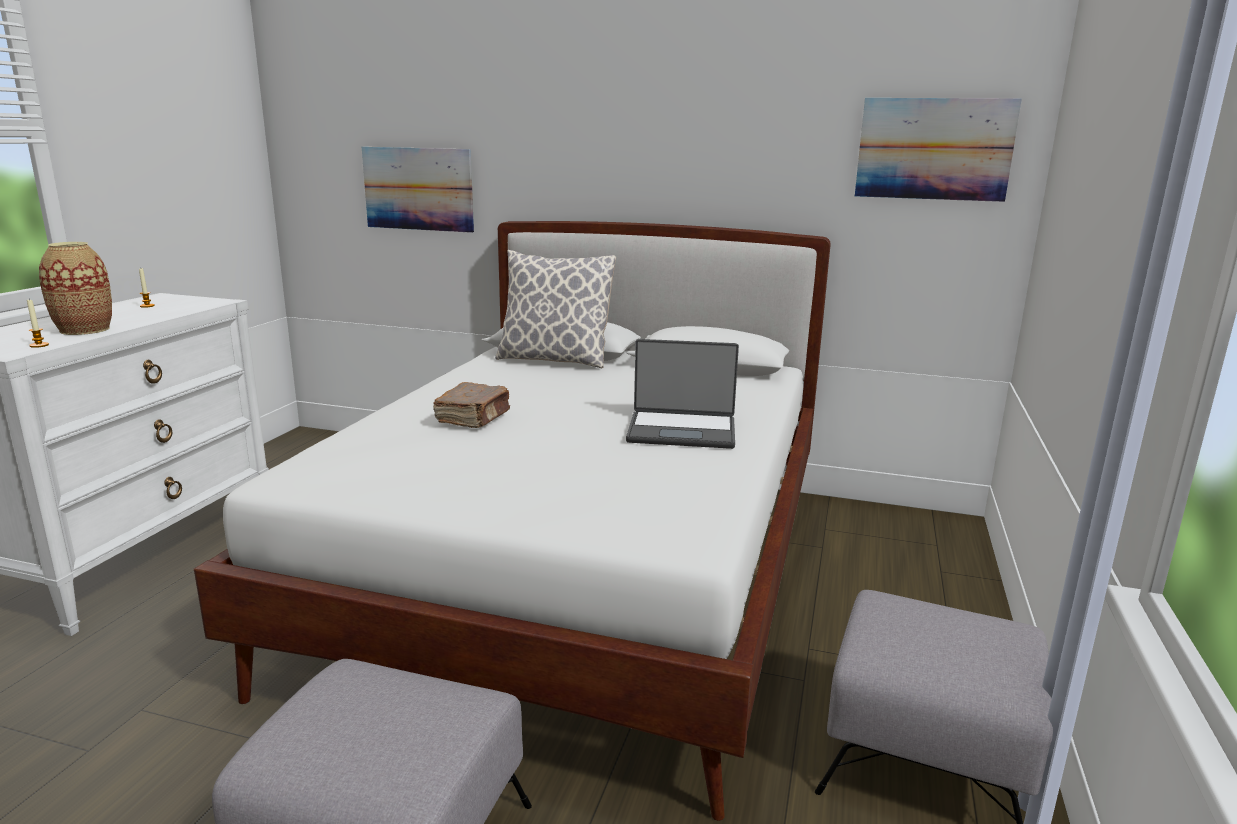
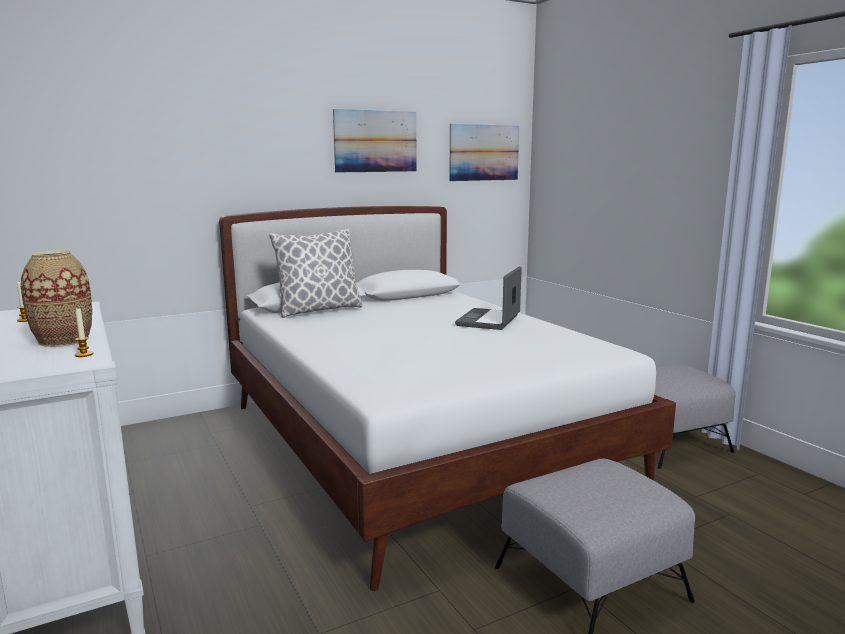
camera: 45 degrees left, 5 degrees down
(418, 189) = (130, 195): picture -> picture (375, 141)
(474, 418) = (385, 342): brown book -> none
(682, 431) = (489, 320): laptop -> laptop turned 150 degrees clockwise

